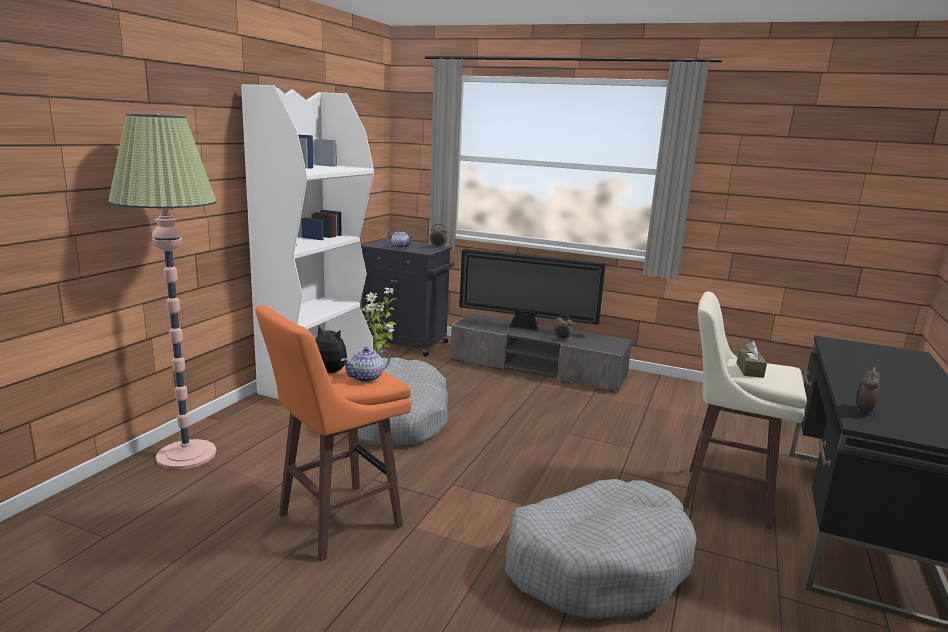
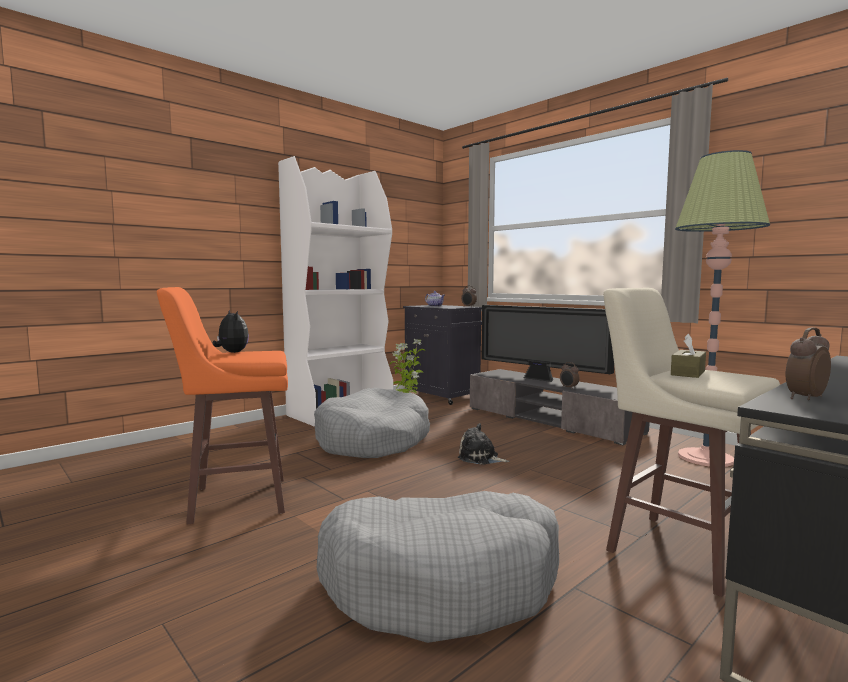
camera: 25 degrees right, 10 degrees down
(186, 455) = (189, 444): floor lamp -> floor lamp (705, 458)
(366, 378) = (254, 355): teapot -> none
(516, 426) = (480, 458): none -> plush toy

